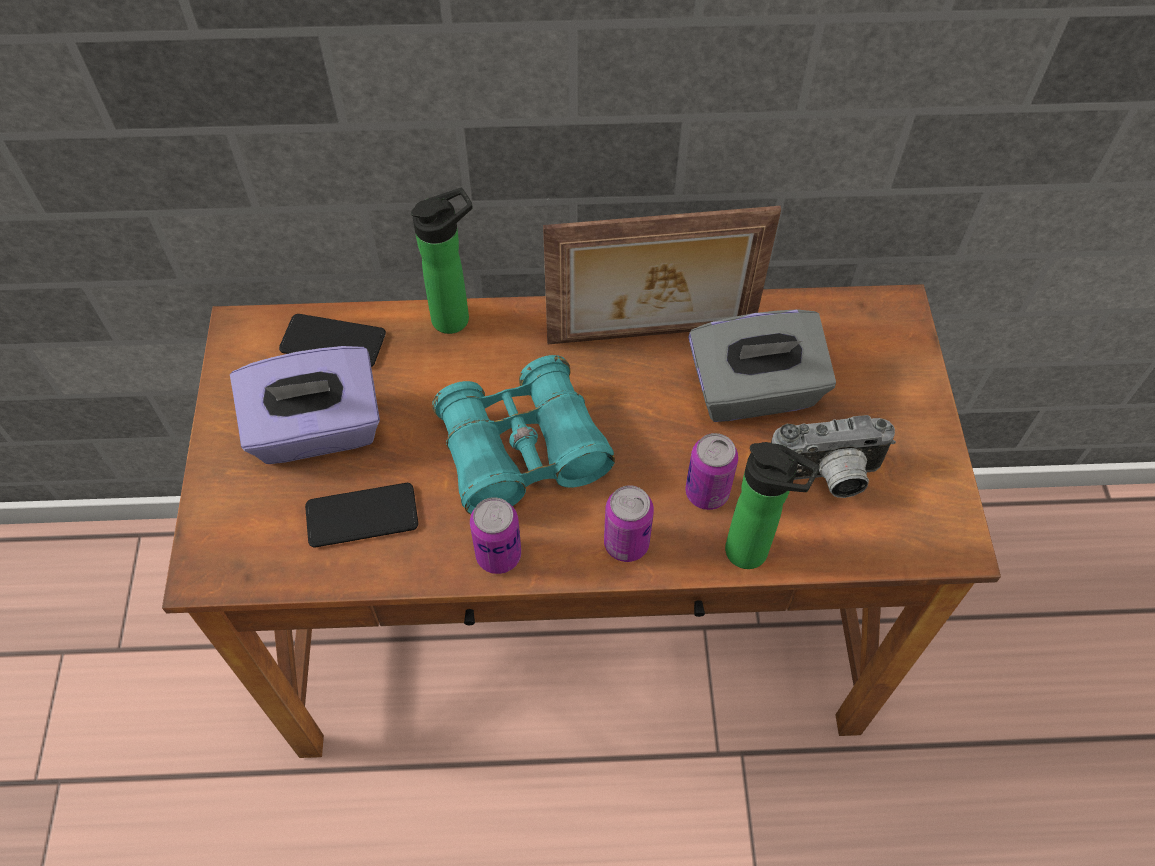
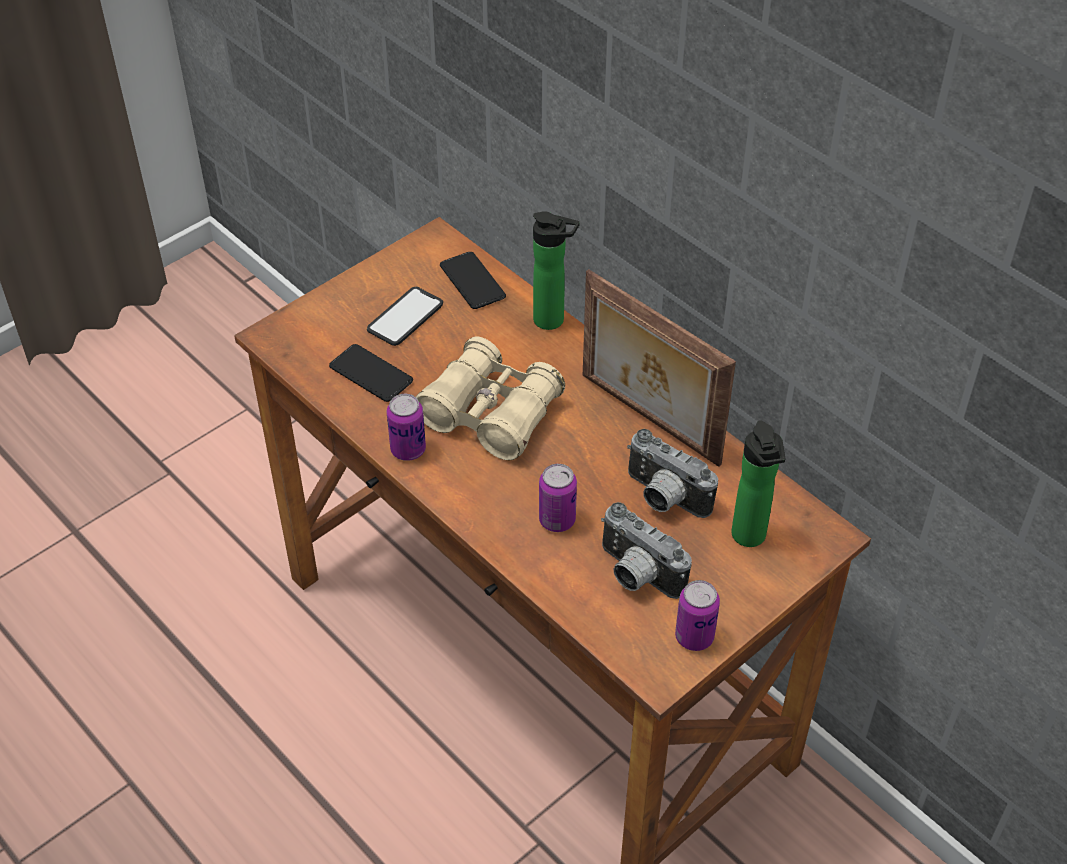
camera: 50 degrees right, 10 degrees down
(317, 431) = (405, 317): purple tissue box -> phone
(522, 451) = (490, 414): turquoise binoculars -> beige binoculars
(626, 543) = (478, 503): can -> can (694, 637)
(753, 553) = (536, 570): bottle -> bottle (750, 538)
(754, 392) = (663, 498): grey tissue box -> camera

